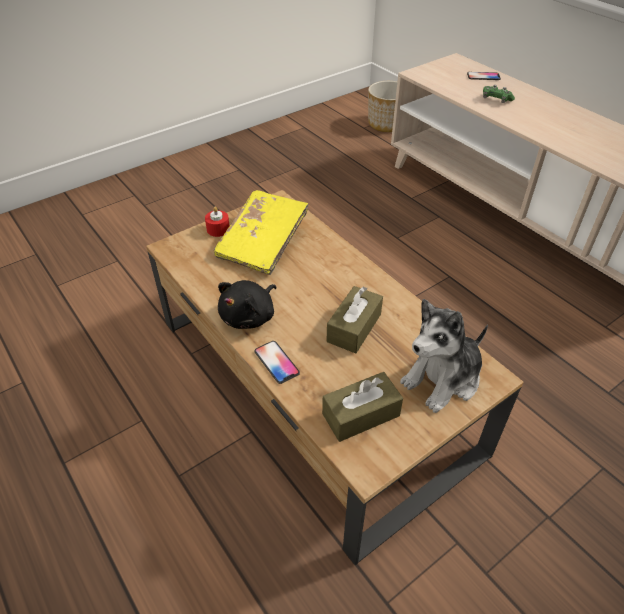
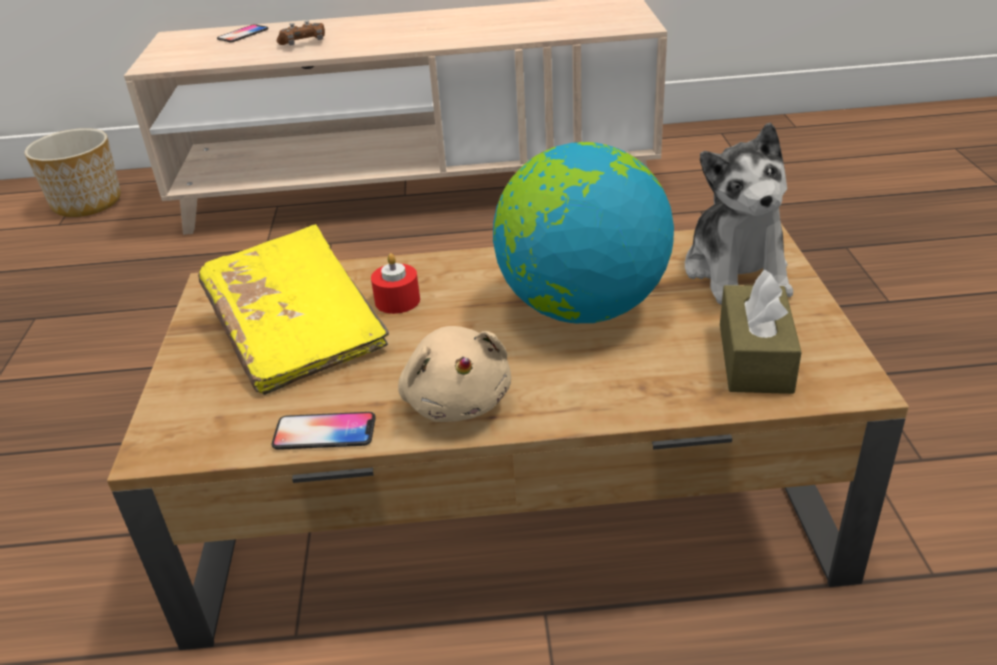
camera: 55 degrees left, 10 degrees down
(218, 229) = (193, 370): red candle -> red candle (397, 301)
(250, 316) = (457, 400): black plush toy -> beige plush toy
(276, 362) = (589, 404): phone -> phone (324, 433)
(354, 328) = (582, 308): brown tissue box -> globe
(496, 100) = (303, 43): green game controller -> brown game controller

